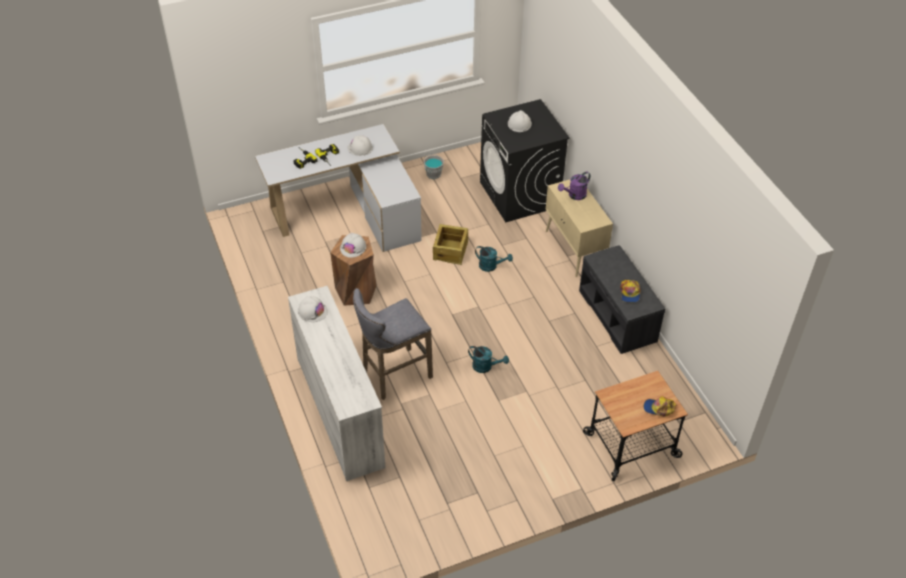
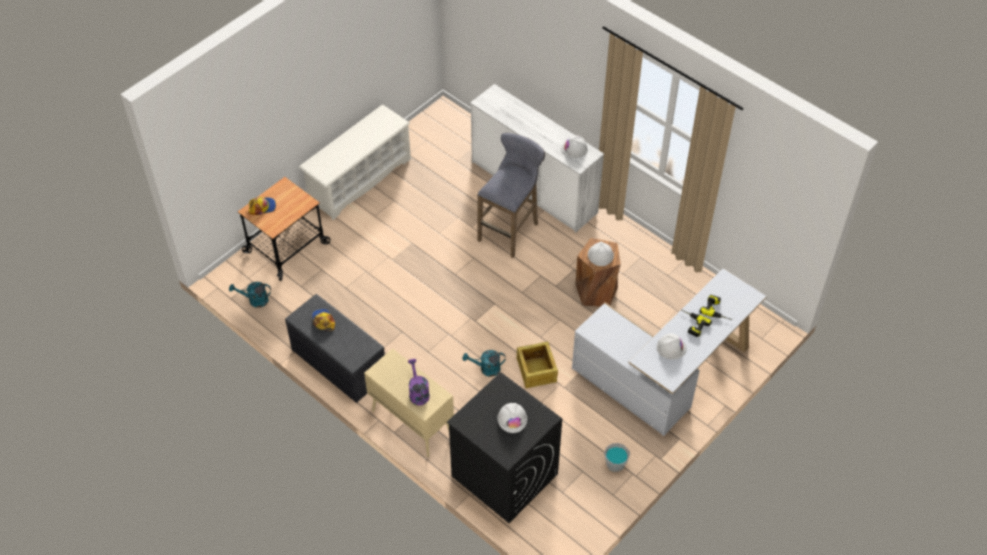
camera: 155 degrees right, 5 degrees up
(485, 367) = (437, 267): turquoise watering can -> turquoise watering can (254, 300)
(520, 497) = (359, 179): none -> white shoe rack
(574, 195) = (418, 392): purple watering can -> purple watering can turned 45 degrees counterclockwise

